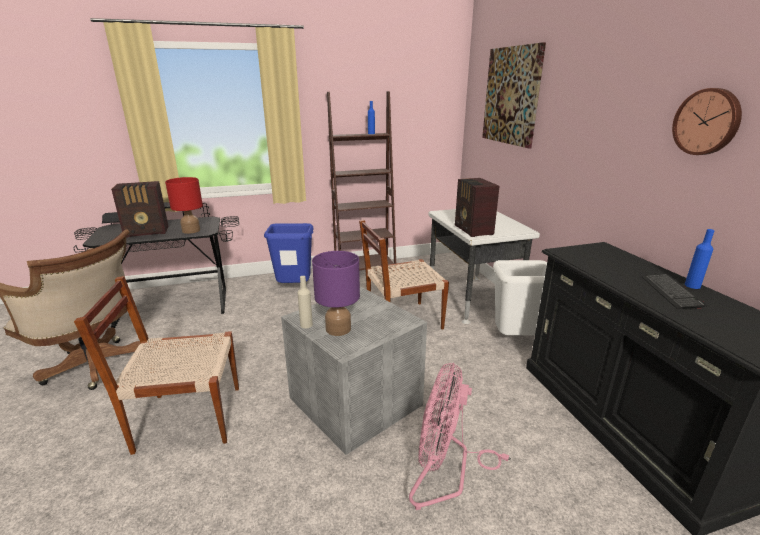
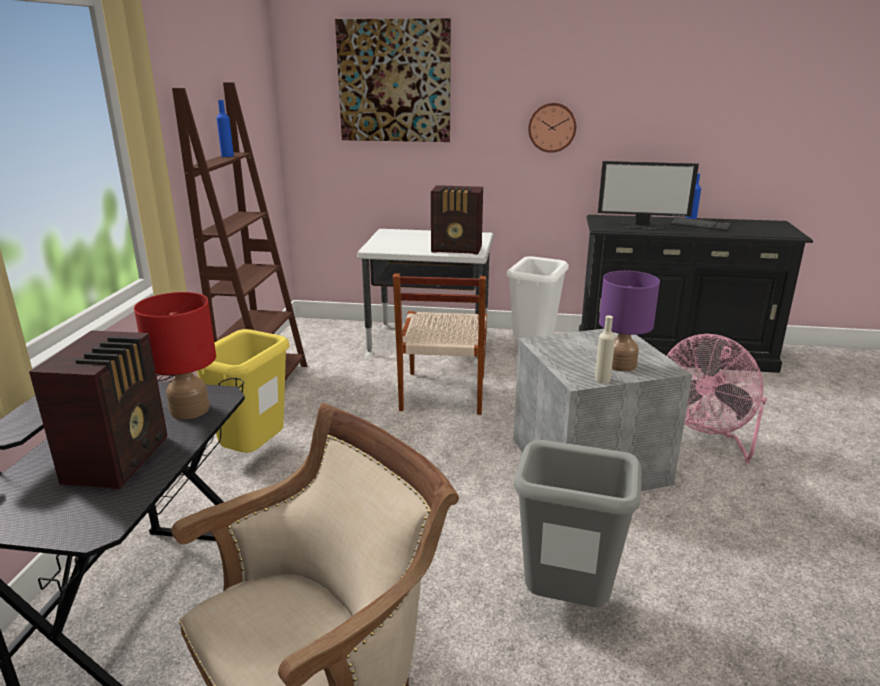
camera: 65 degrees left, 0 degrees up
(186, 418) = (564, 604): chair -> grey trash can
(294, 288) = (254, 454): blue trash can -> yellow trash can
(605, 265) = (642, 226): none -> monitor
(707, 122) = (664, 95): wall clock -> wall clock (552, 127)

